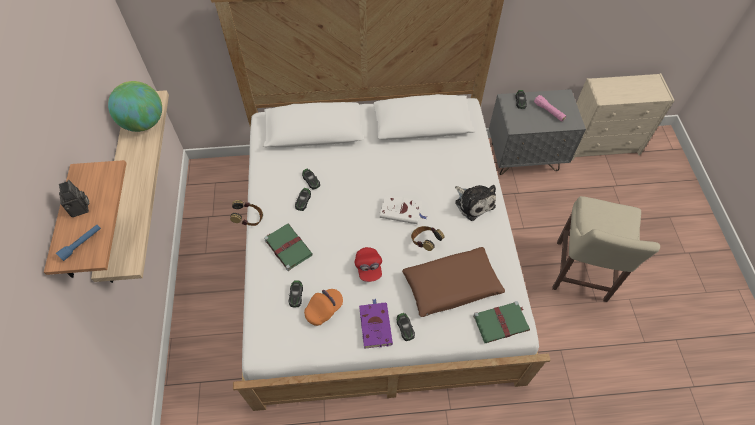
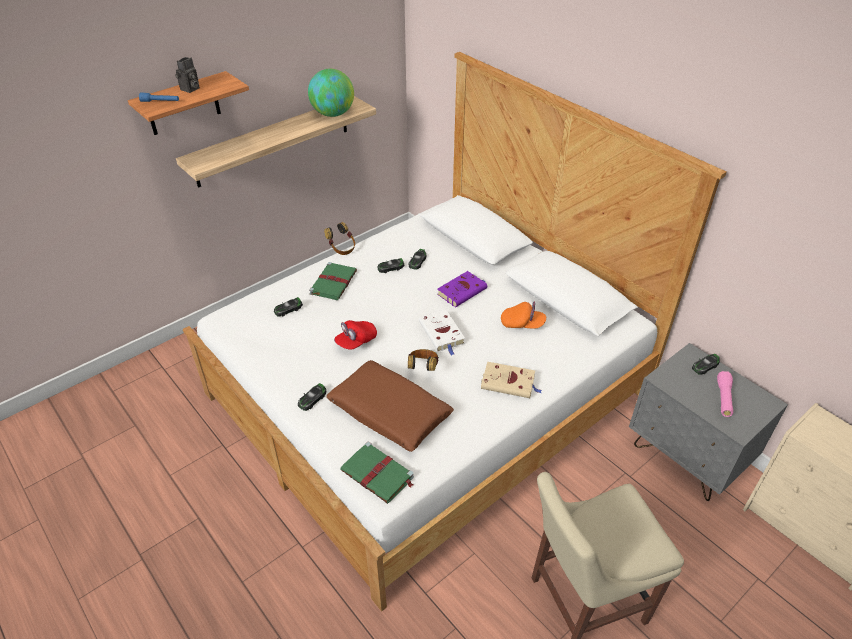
camera: 55 degrees right, 15 degrees down
(324, 309) = (287, 333): orange cap -> orange cap (522, 324)
(375, 325) = (298, 376): purple book -> purple book (462, 291)
(473, 203) = (509, 383): plush toy -> beige book

